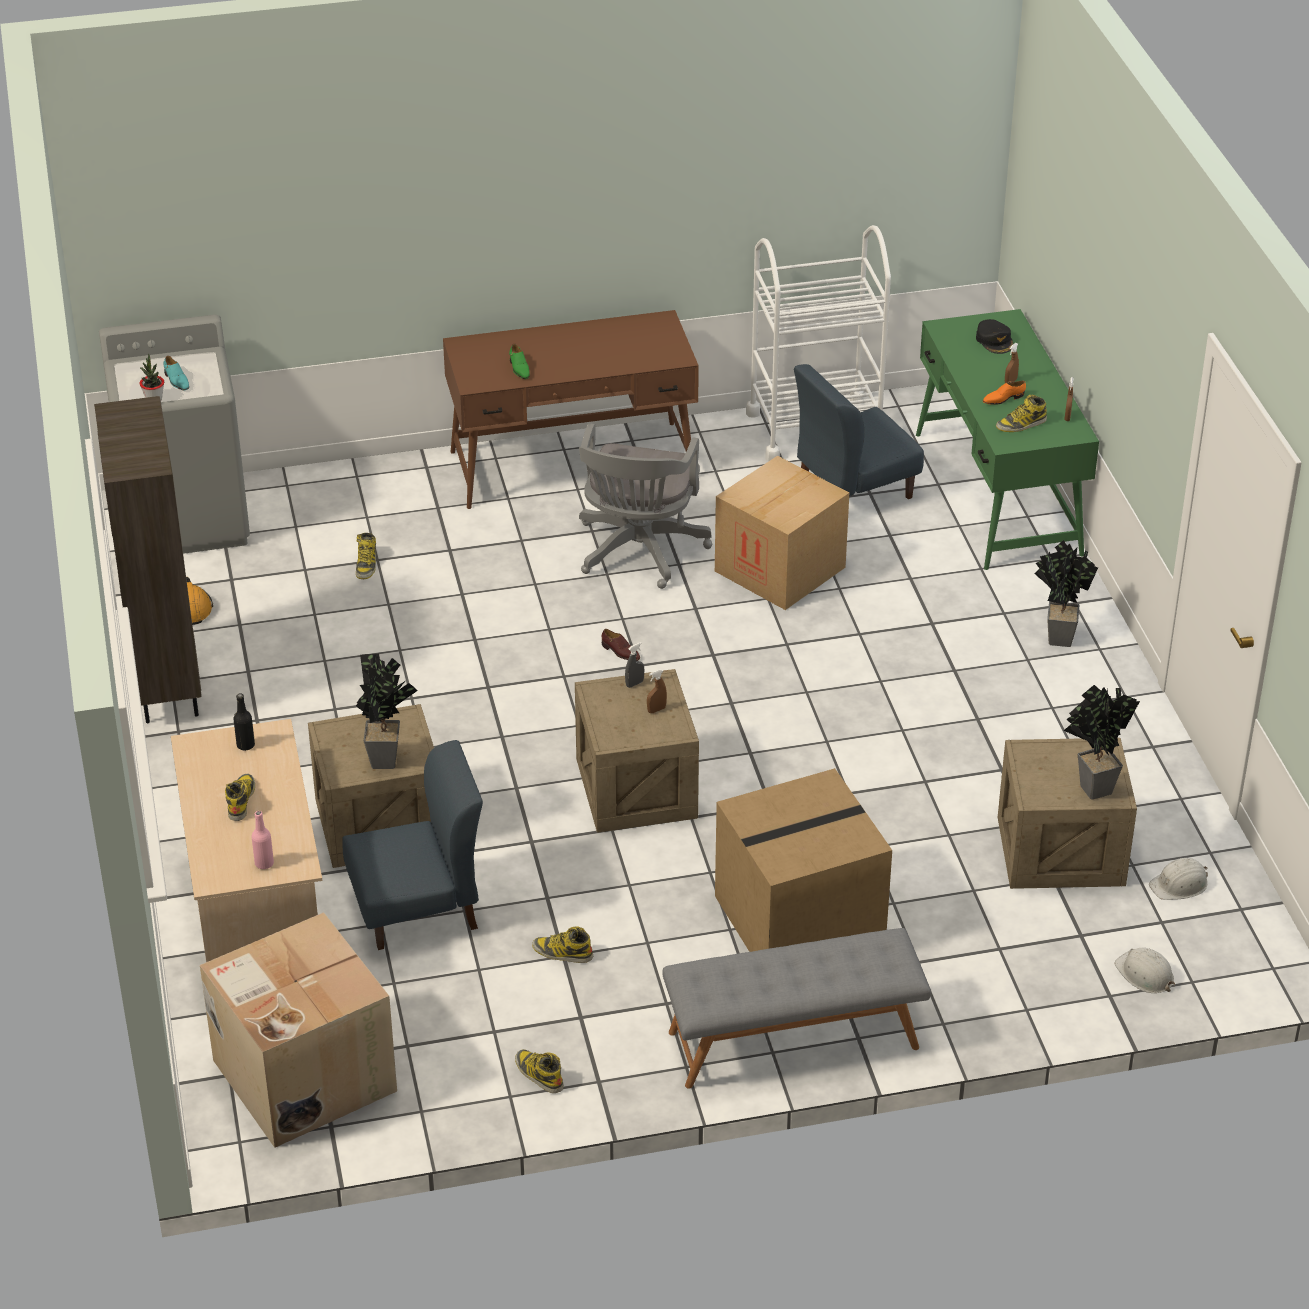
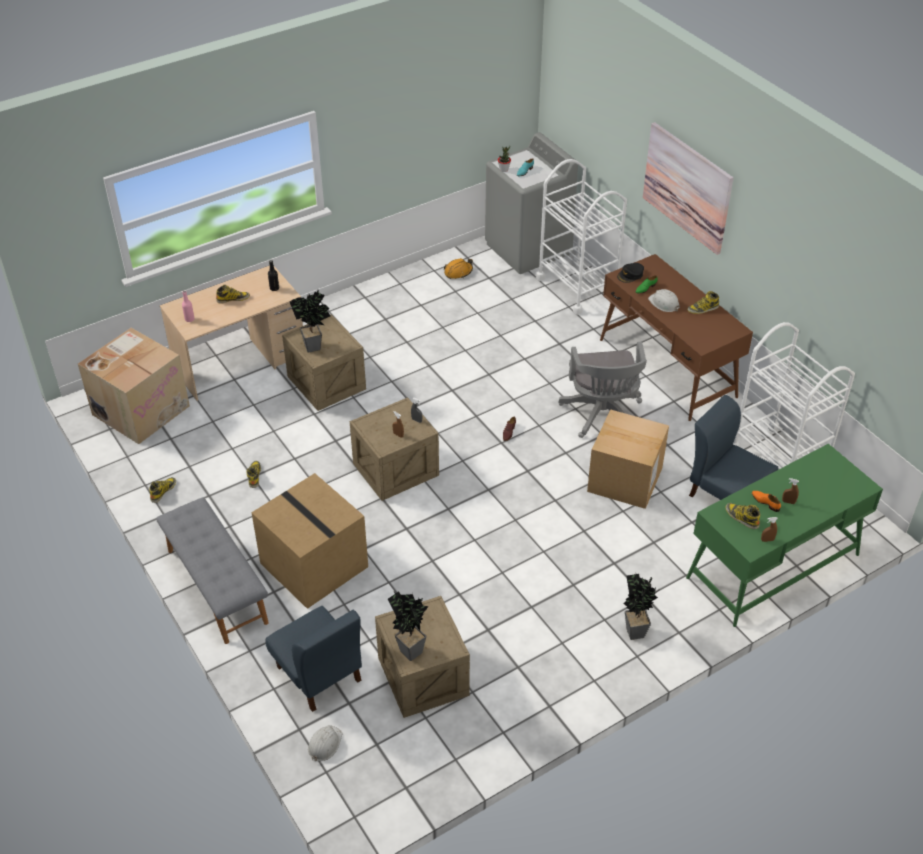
camera: 70 degrees right, 5 degrees up
(165, 685) = (396, 282): brown bookcase -> none
(325, 495) = (577, 287): none -> white cart
(366, 564) = (528, 318): boot -> boot (703, 309)
(417, 909) = (268, 414): blue chair -> blue chair (319, 674)
(477, 198) = (687, 187): none -> picture
(638, 553) = (602, 416): grey office chair -> grey office chair turned 90 degrees counterclockwise
(995, 341) = (832, 484): black cap -> black cap (630, 275)
(1179, 884) = (416, 747): white hard hat -> white hard hat (664, 303)

